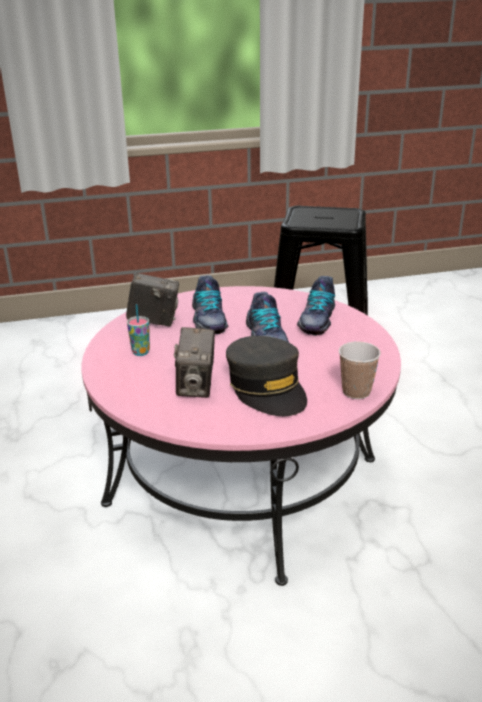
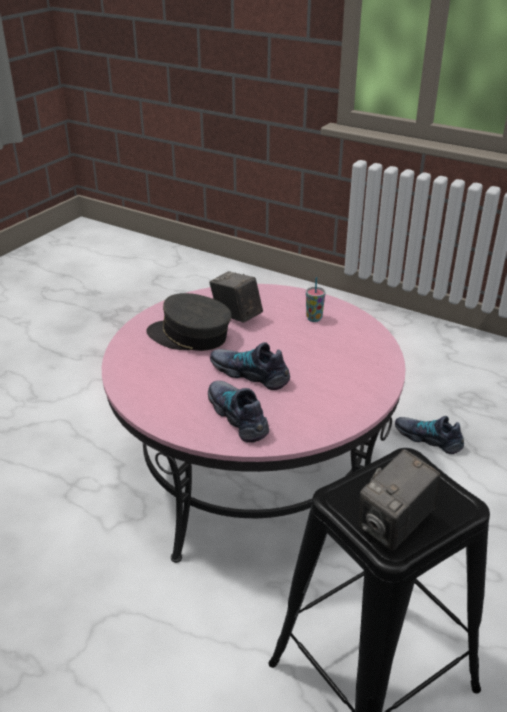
camera: 135 degrees right, 5 degrees up
(154, 321) = (357, 344): camera -> camera (394, 526)
(208, 319) = (323, 367): shoe -> shoe (428, 438)
(356, 392) = (126, 363): cup -> none

